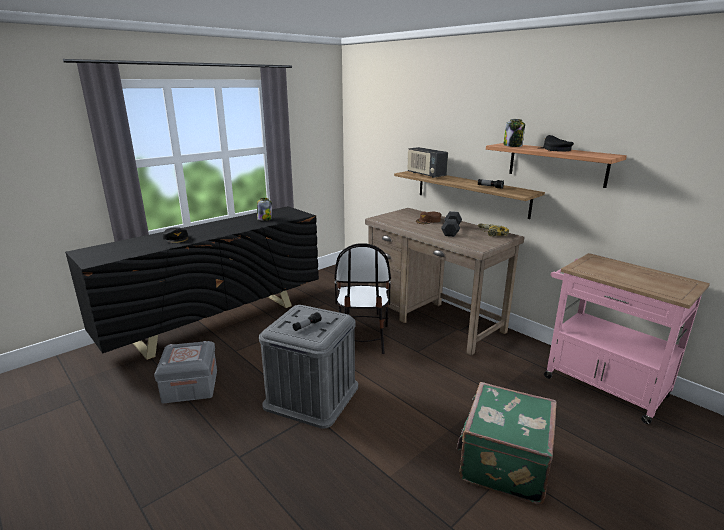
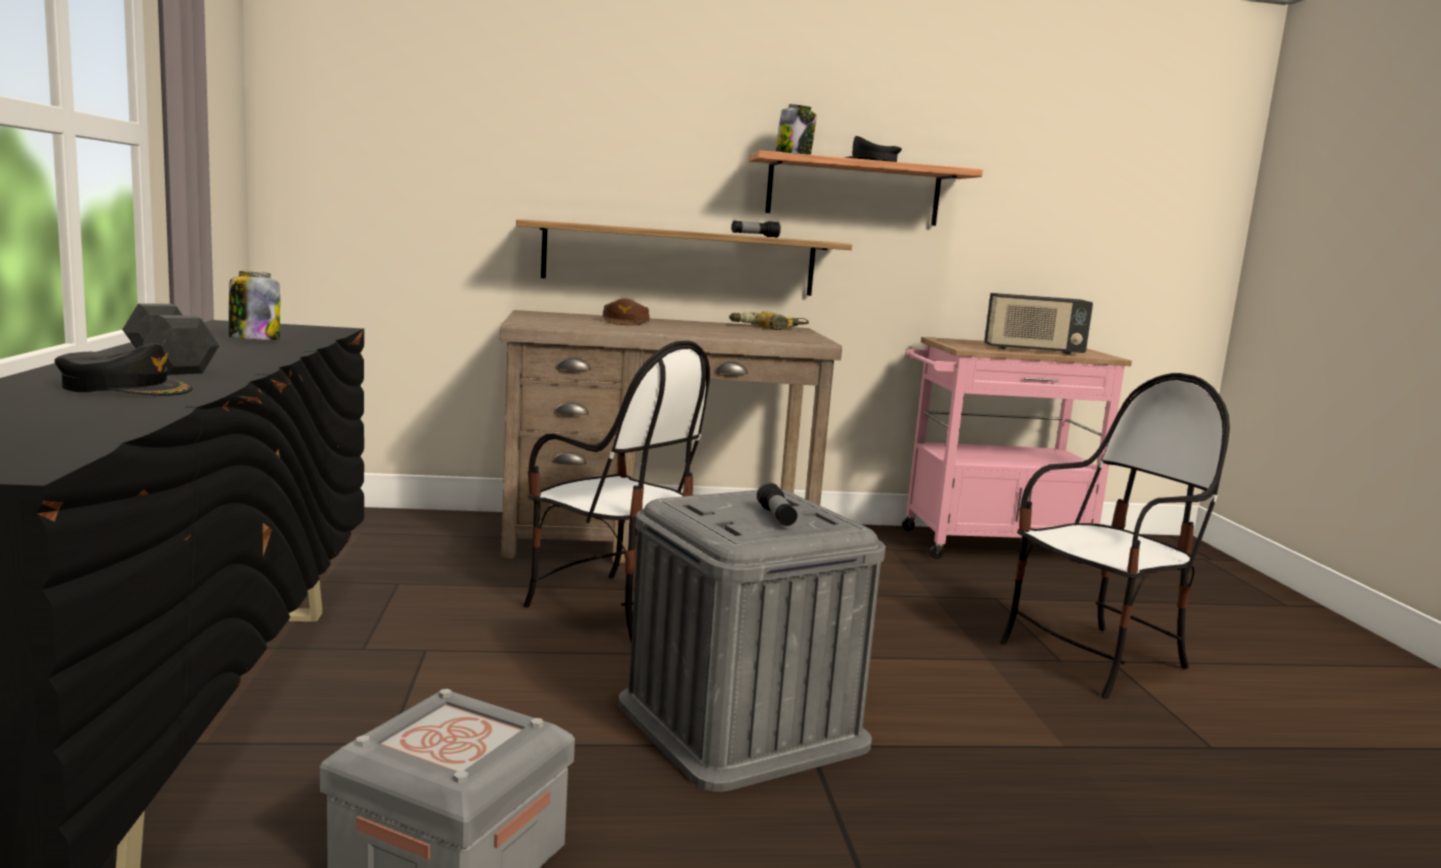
camera: 55 degrees left, 10 degrees down
(425, 174) = (583, 223): radio -> radio (1033, 351)
(451, 230) = (706, 328): grey dumbbell -> grey dumbbell (170, 363)
(502, 462) = (1096, 659): green suitcase -> chair

